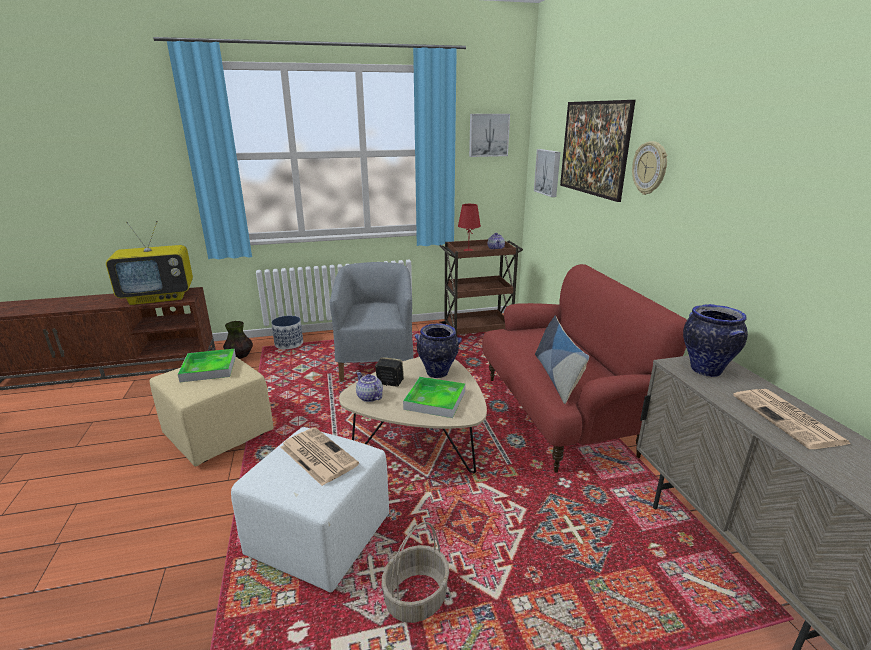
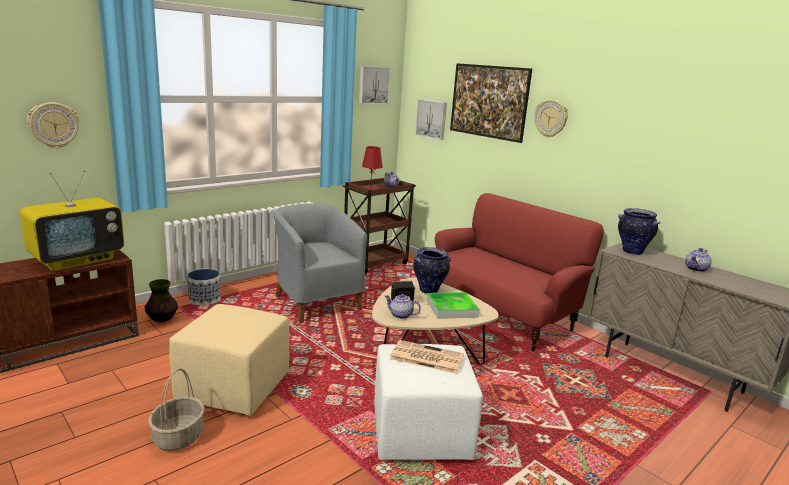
camera: 30 degrees left, 5 degrees down
(152, 181) = (54, 125): none -> wall clock
(209, 368) = (228, 318): tray -> none
(416, 599) = (526, 447): basket -> basket (178, 437)
(557, 377) = (515, 279): pillow -> none
(789, 419) = (696, 269): newspaper -> teapot

